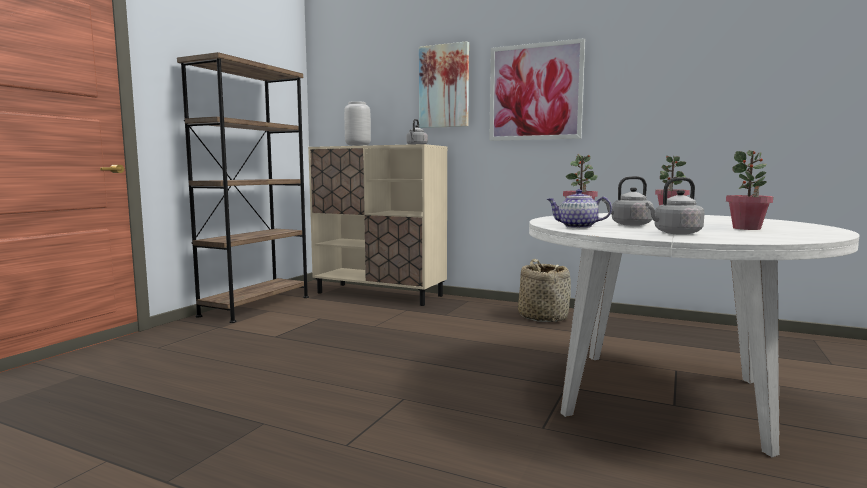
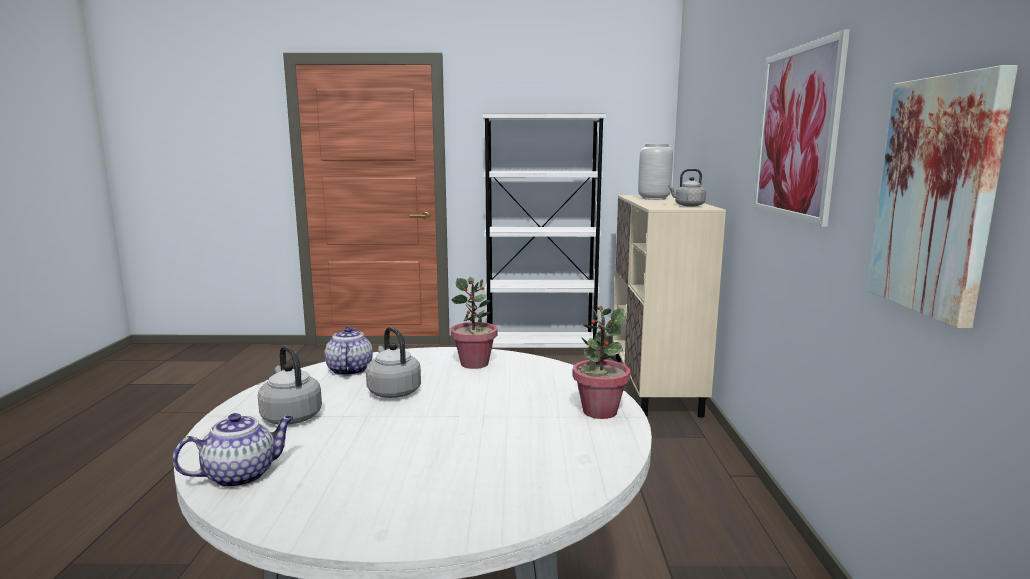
camera: 65 degrees right, 5 degrees up
(256, 306) = (540, 353): brown bookcase -> white bookcase
(444, 86) = (736, 119): picture -> picture (937, 196)
(543, 317) = (700, 504): basket -> none
(746, 228) = (375, 461): potted plant -> none
(777, 238) = (241, 475): none -> teapot

